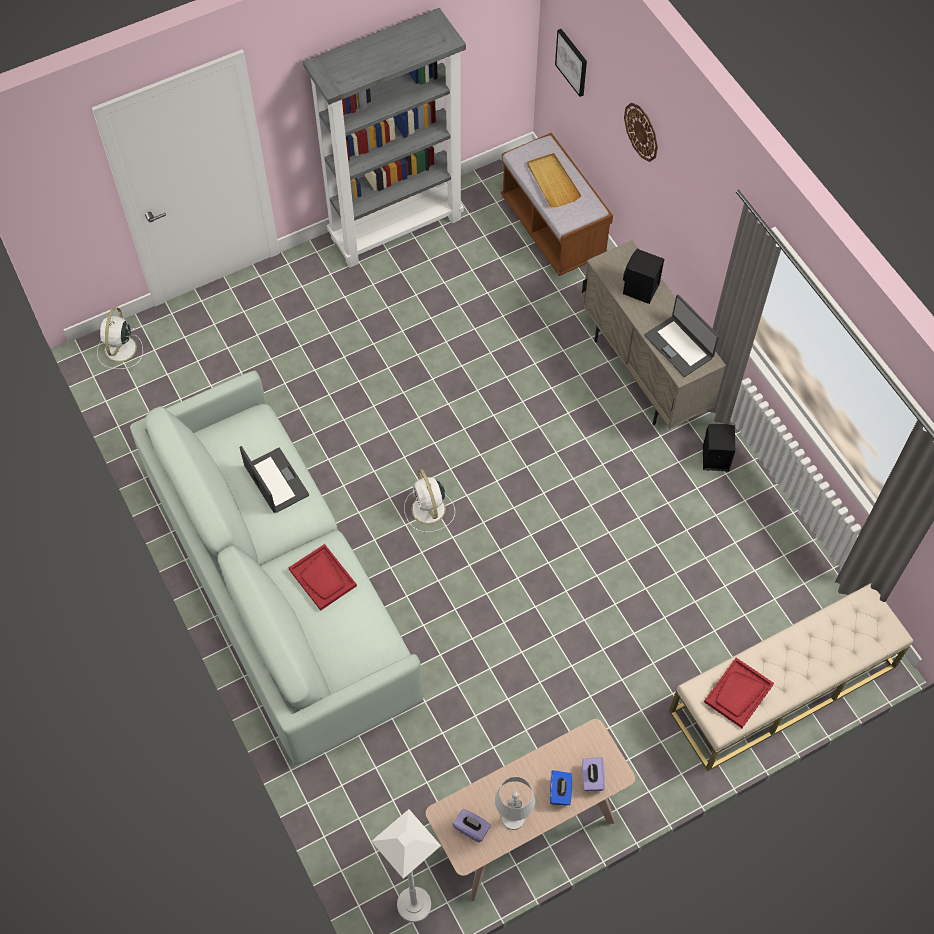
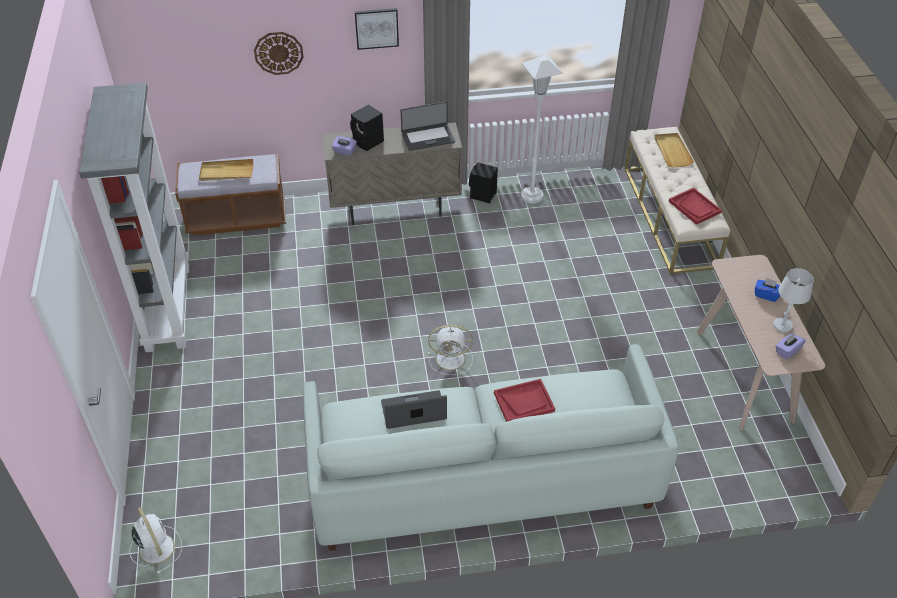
camera: 70 degrees left, 15 degrees down
(120, 350) = (156, 547): white fan -> white fan turned 150 degrees counterclockwise
(414, 905) = (793, 460): white floor lamp -> white floor lamp (532, 196)
(572, 62) = (173, 78): picture -> picture (376, 28)
(592, 778) = (758, 276): purple tissue box -> purple tissue box (344, 151)
(847, 643) = (672, 151): none -> beige tray

